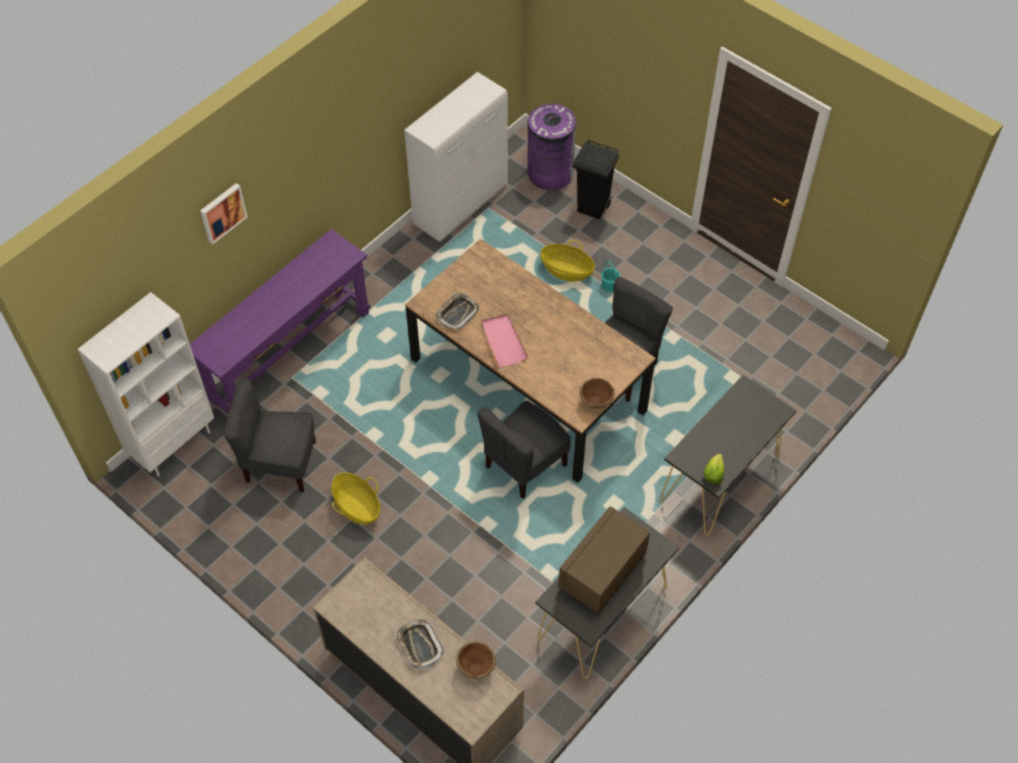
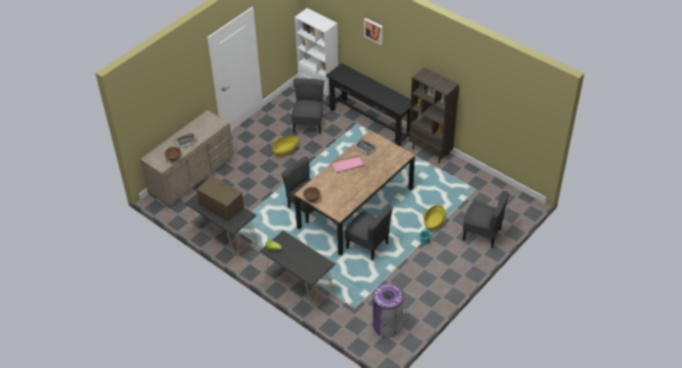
camera: 90 degrees right, 10 degrees down
(290, 355) = (370, 122): purple console table -> black console table
(388, 263) = (431, 152): none -> brown bookcase
(461, 205) = (476, 178): white cabinet -> none
(550, 173) = (506, 215): purple trash can -> purple trash can (387, 325)
(593, 208) = (482, 234): black trash can -> grey chair

